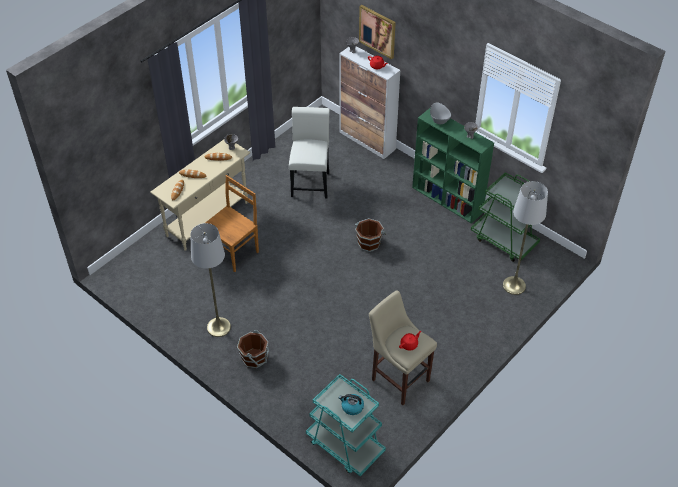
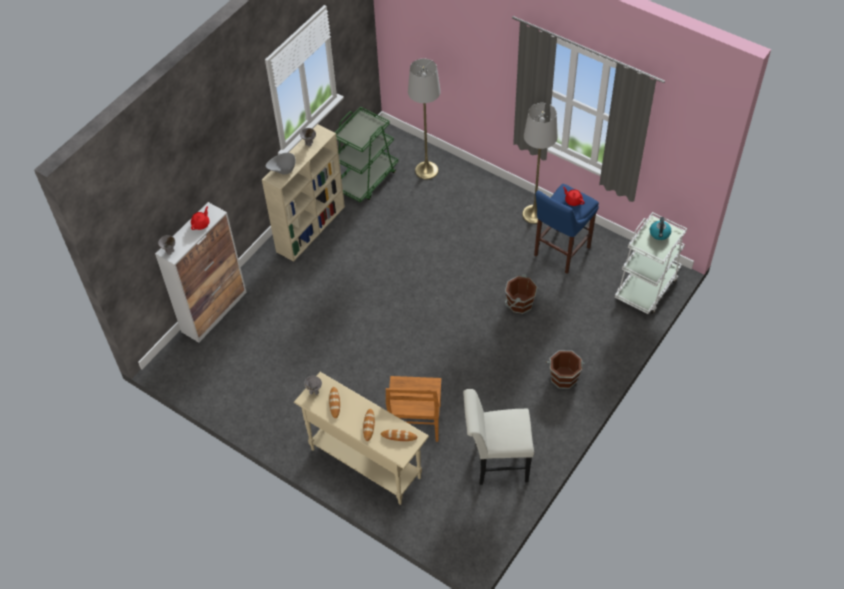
camera: 95 degrees left, 5 degrees up
(218, 327) = (530, 418): grey floor lamp -> grey floor lamp (534, 214)
(234, 251) = (415, 424): brown chair -> brown chair turned 120 degrees counterclockwise
(310, 182) = (290, 361): white chair -> white chair (496, 462)
(345, 445) = (646, 287): turquoise cart -> white cart
(369, 243) = (384, 293): brown bucket -> brown bucket (519, 303)
(377, 31) = (172, 201): picture -> none
(398, 378) = (560, 252): beige stool -> blue stool
(448, 200) = (311, 228): green bookcase -> beige bookcase

